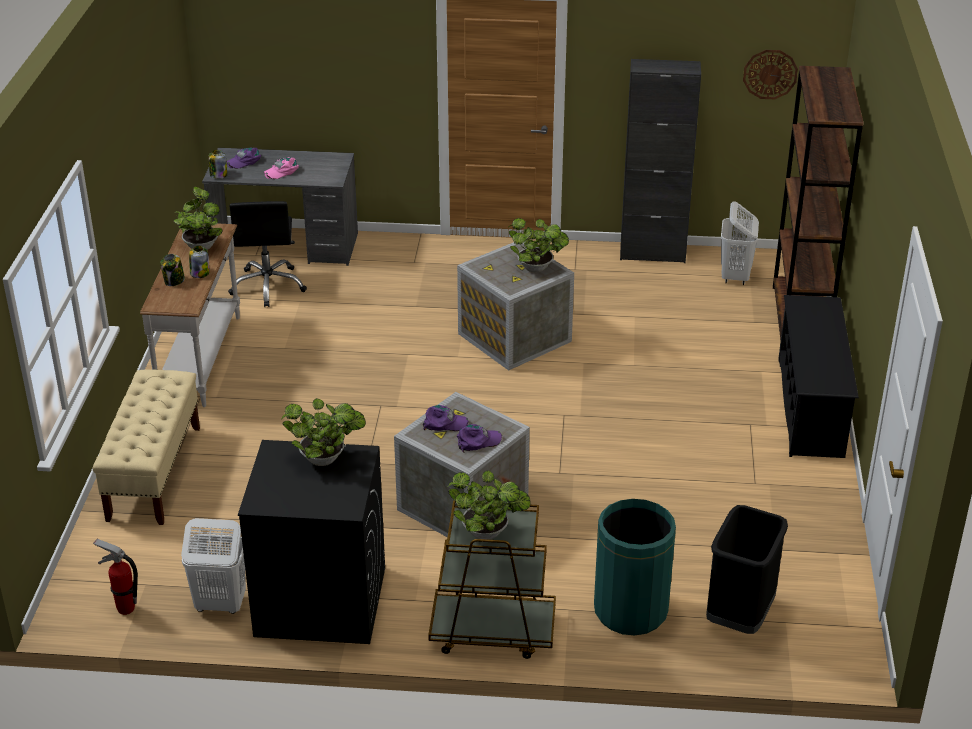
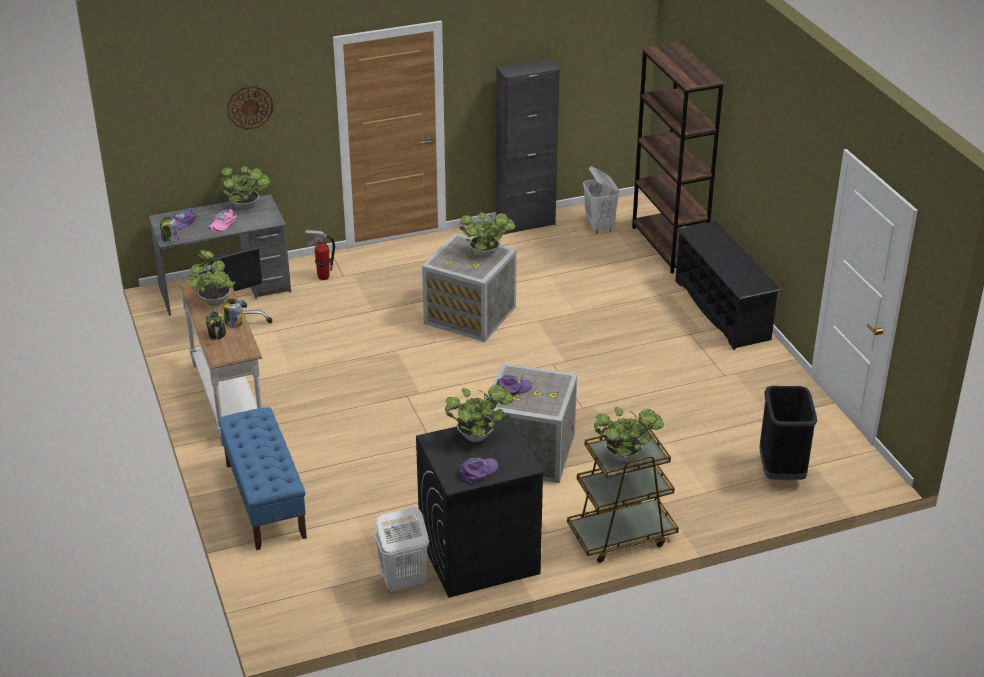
camera: 25 degrees left, 0 degrees up
(125, 608) = (329, 610): fire extinguisher -> fire extinguisher (323, 277)
(154, 472) = (265, 500): beige bench -> blue bench
(320, 160) = (247, 206): none -> potted plant
(478, 441) = (548, 395): purple cap -> purple cap (478, 472)
(630, 611) = (706, 490): green trash can -> none
(770, 74) = (601, 58): wall clock -> wall clock (249, 107)

